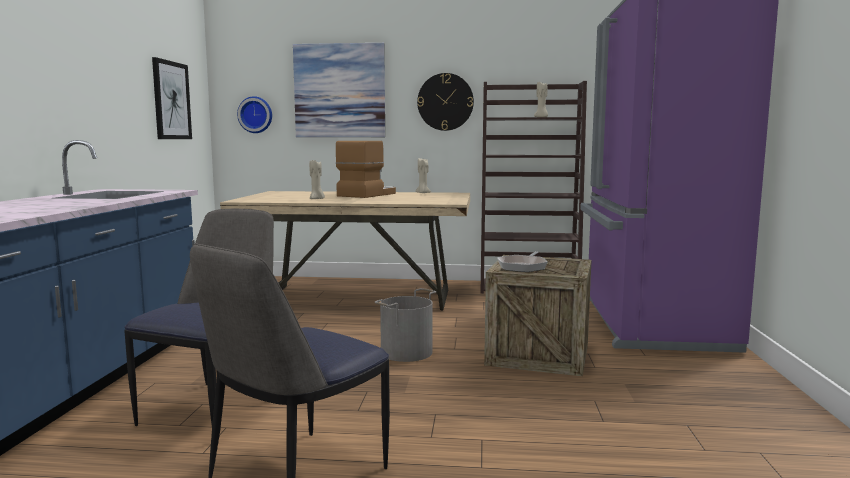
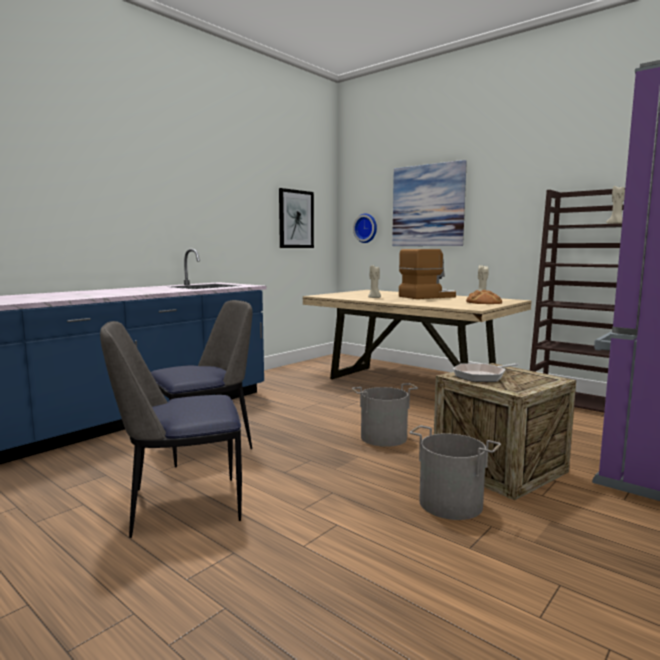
camera: 35 degrees right, 0 degrees up
(440, 197) = (483, 302): none -> bread
(445, 102) = (519, 211): wall clock -> none
(543, 393) = (450, 504): none -> grey bucket

